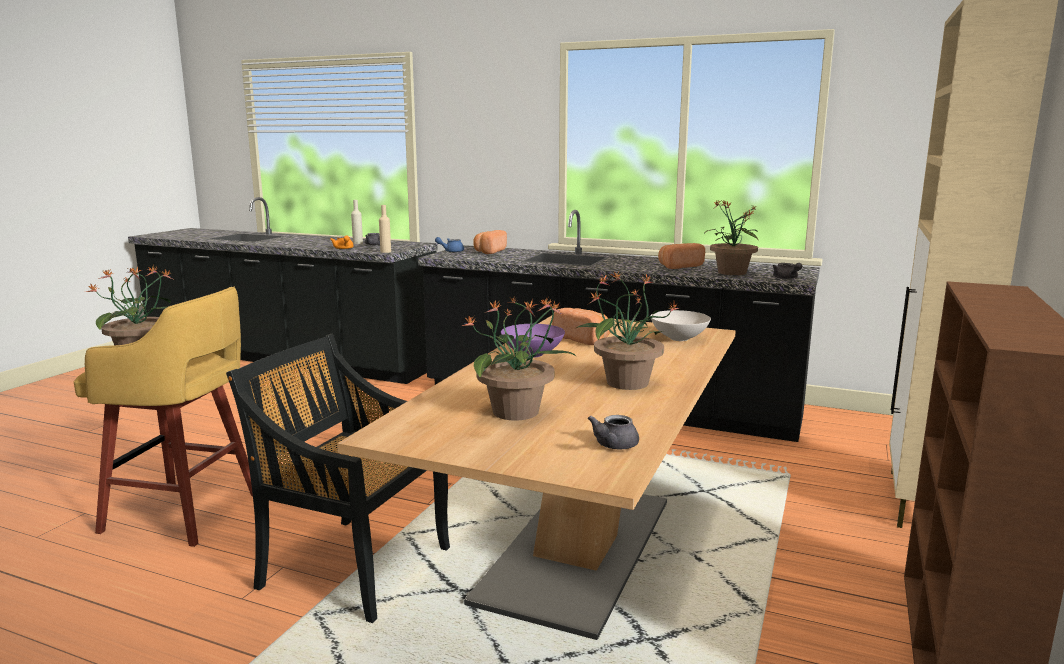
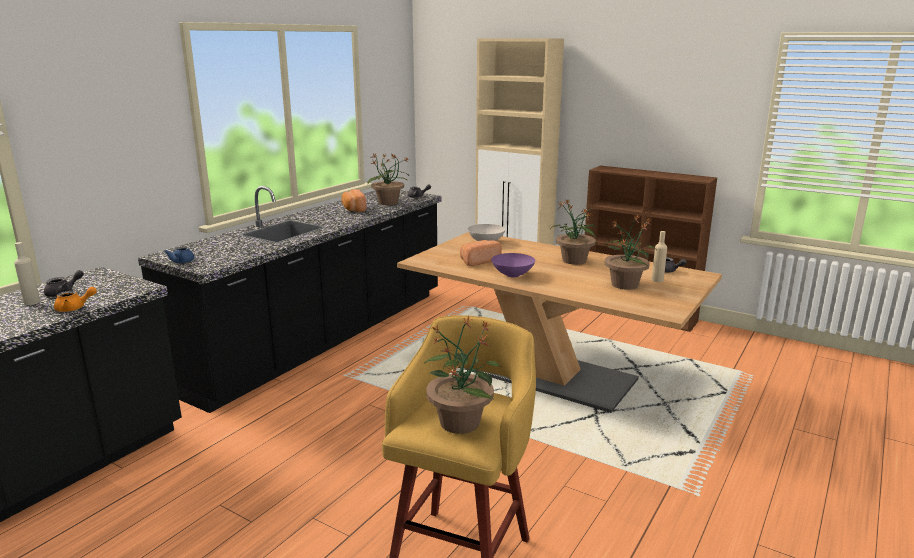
camera: 80 degrees left, 5 degrees up
(353, 567) = (566, 453): black chair -> none
(385, 251) = (138, 288): beige bottle -> beige bottle (657, 280)
(489, 251) = (206, 249): bread -> none

